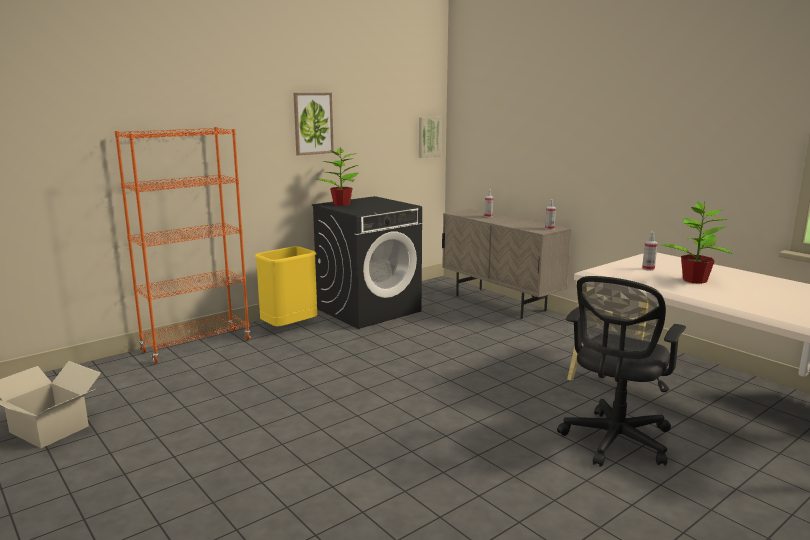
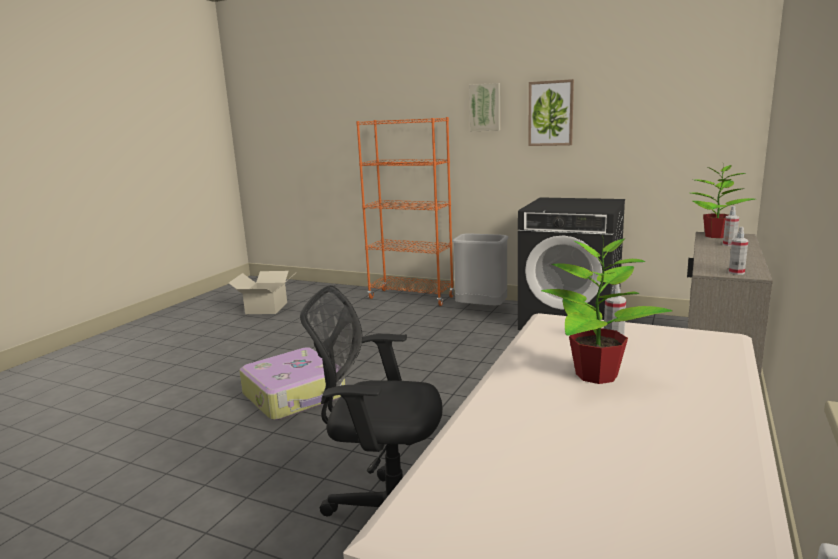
camera: 65 degrees right, 0 degrees up
(289, 328) = (481, 309): yellow trash can -> grey trash can
(341, 204) = (557, 200): potted plant -> potted plant (715, 236)
(372, 448) = (295, 395): none -> suitcase
(428, 137) = (729, 130): picture -> picture (485, 107)

